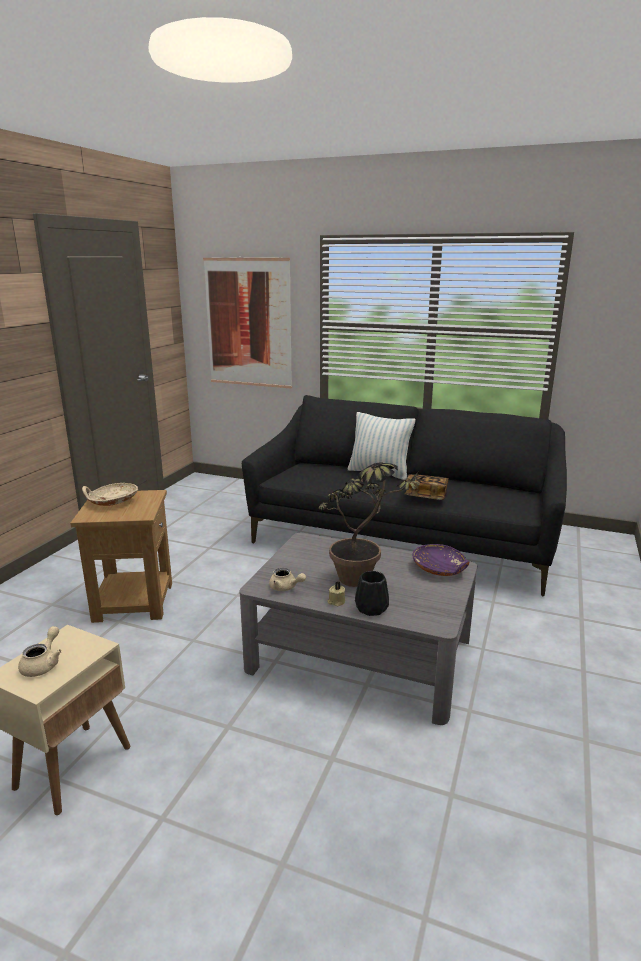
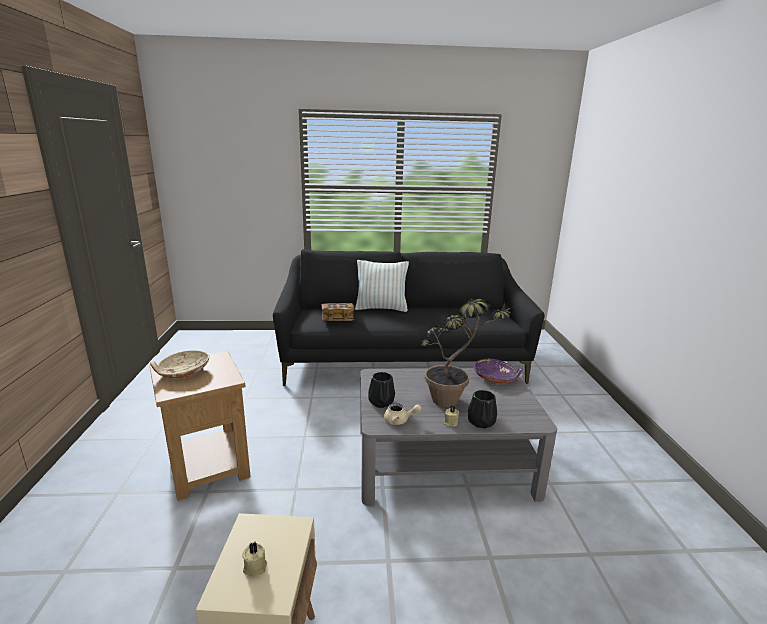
camera: 25 degrees left, 0 degrees up
(43, 664) = (255, 566): beige teapot -> beige candle
(248, 323) = (230, 187): picture -> none
(285, 567) = (382, 402): none -> black vase
(426, 496) = (435, 322): book -> book (337, 320)

